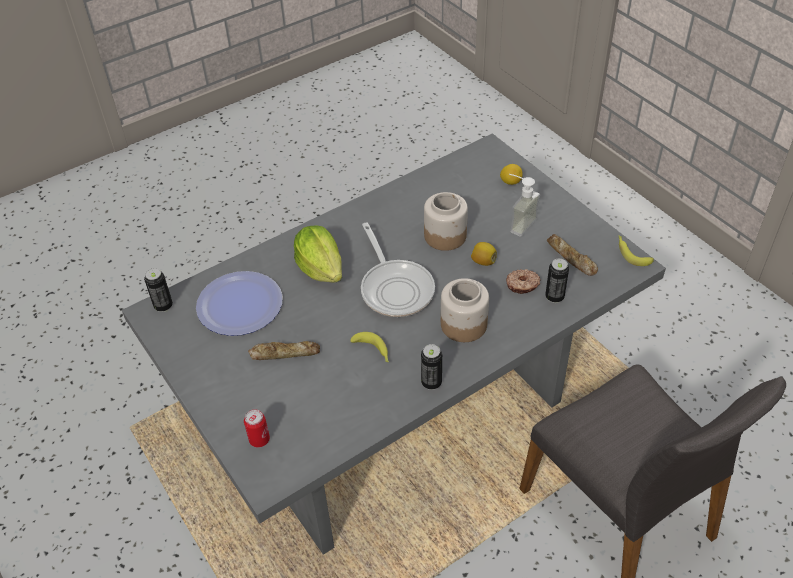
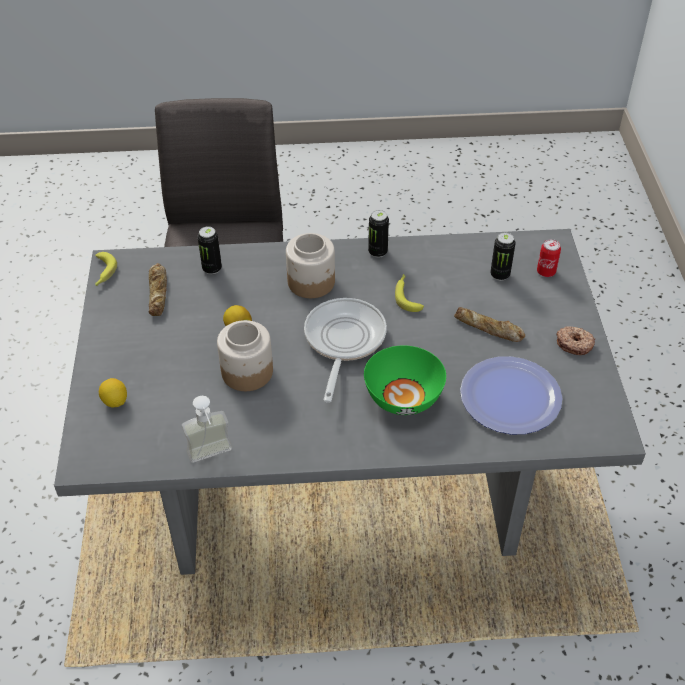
camera: 150 degrees left, 0 degrees up
(163, 306) = (595, 434): can -> can (500, 275)
(321, 269) = (402, 397): lettuce -> green bowl
(517, 223) = (163, 350): soap dispenser -> soap dispenser (212, 457)
(522, 285) = (227, 290): donut -> donut (574, 344)

